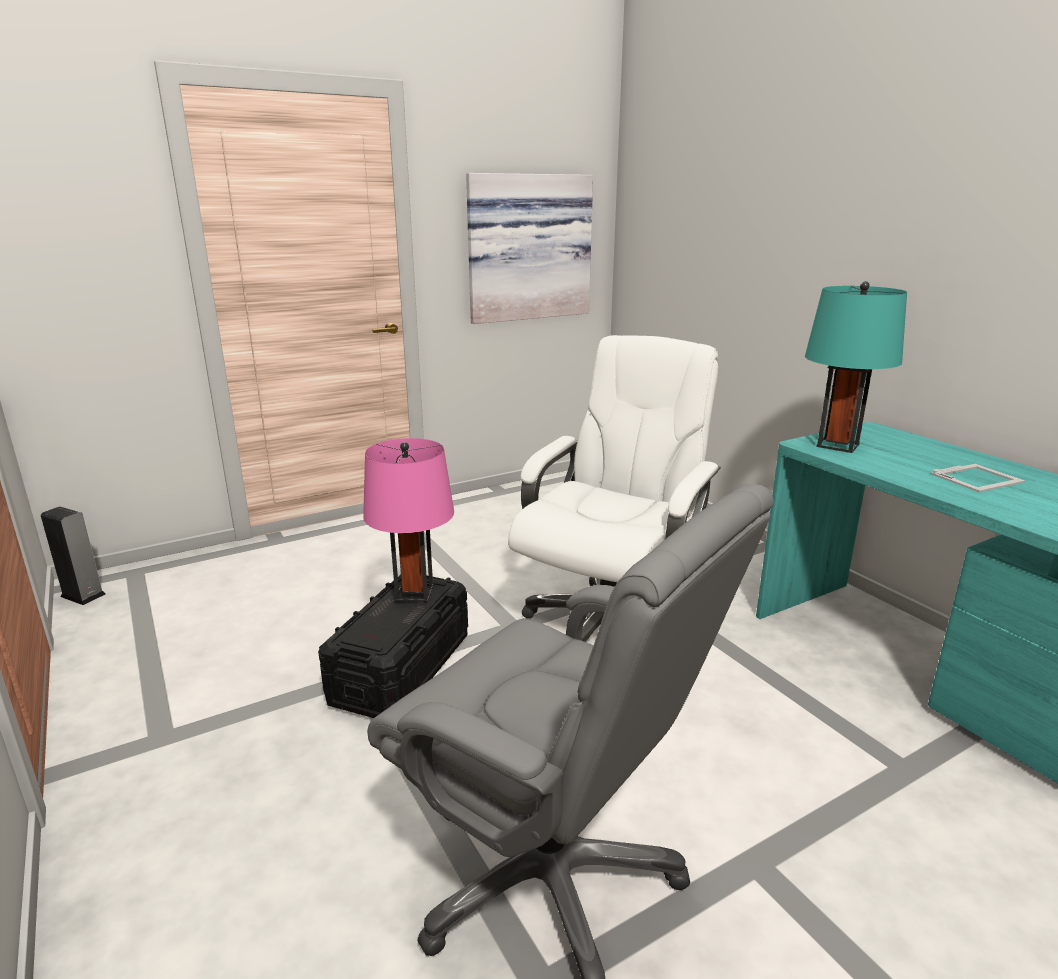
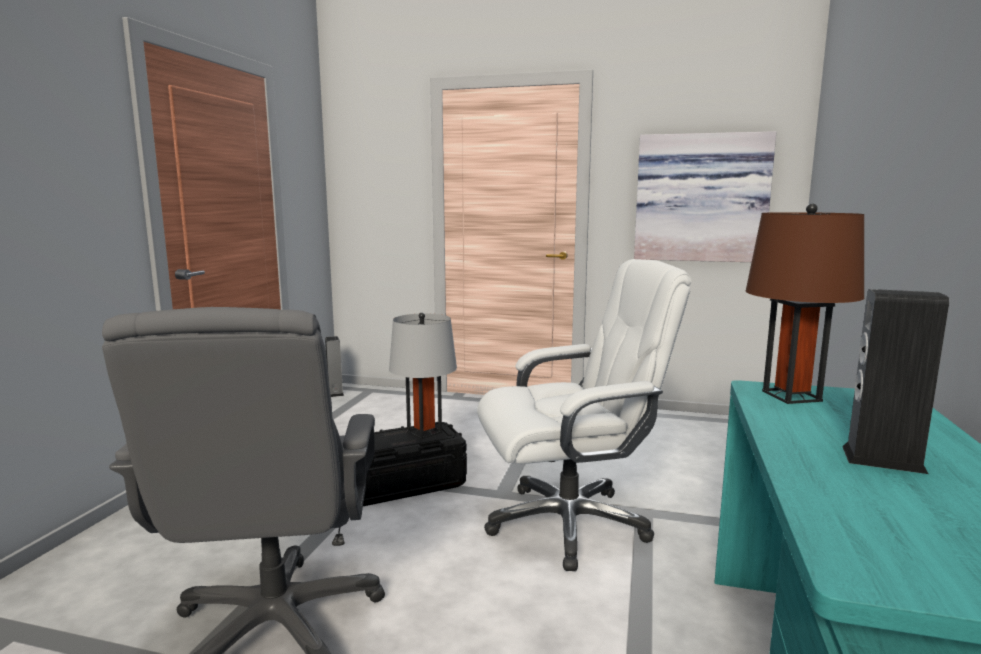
camera: 45 degrees right, 10 degrees down
(414, 593) = (424, 432): pink table lamp -> grey table lamp
(837, 445) = (791, 396): turquoise table lamp -> brown table lamp
(978, 478) = (883, 459): picture frame -> speaker

